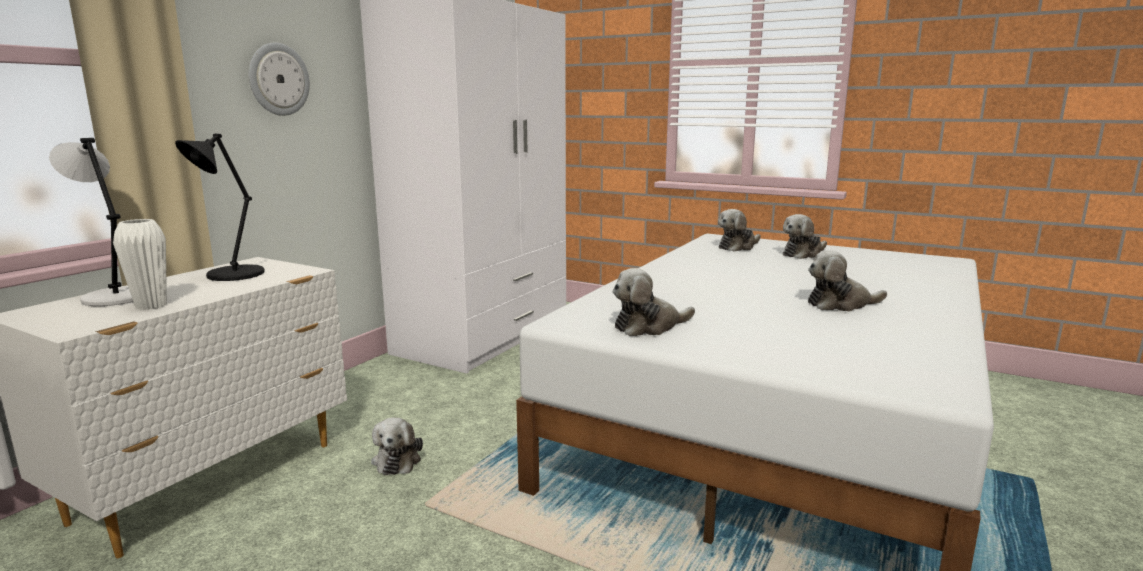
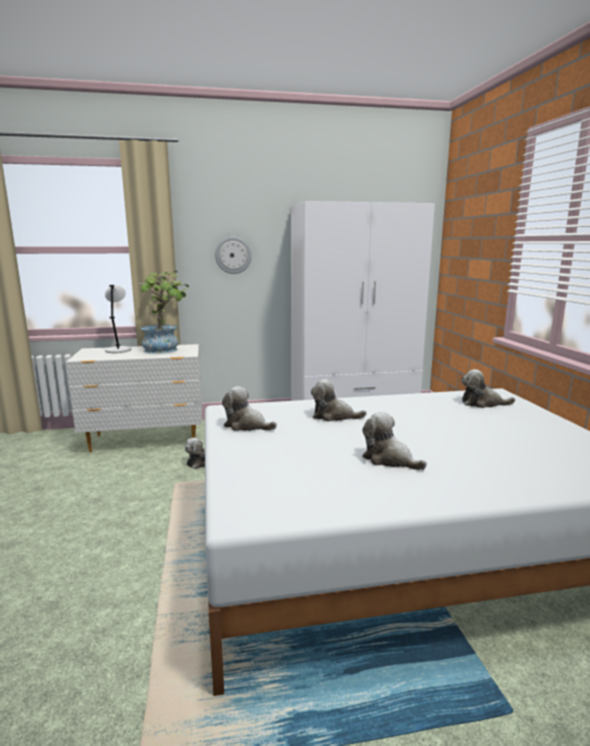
camera: 50 degrees right, 0 degrees up
(151, 306) = (114, 356): white vase -> none
(232, 275) = (166, 350): black table lamp -> potted plant
(803, 254) = (515, 423): plush toy -> plush toy (334, 416)

